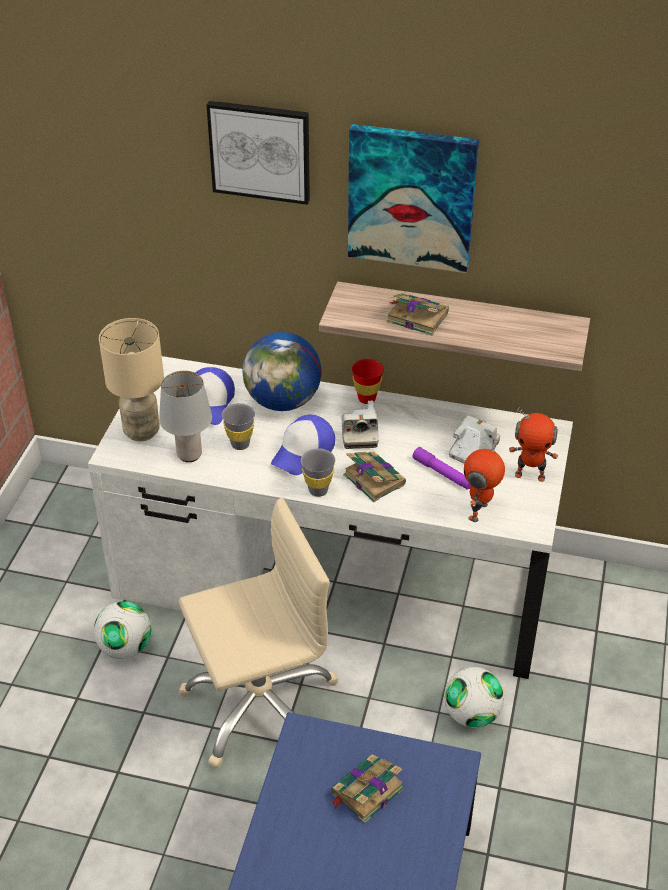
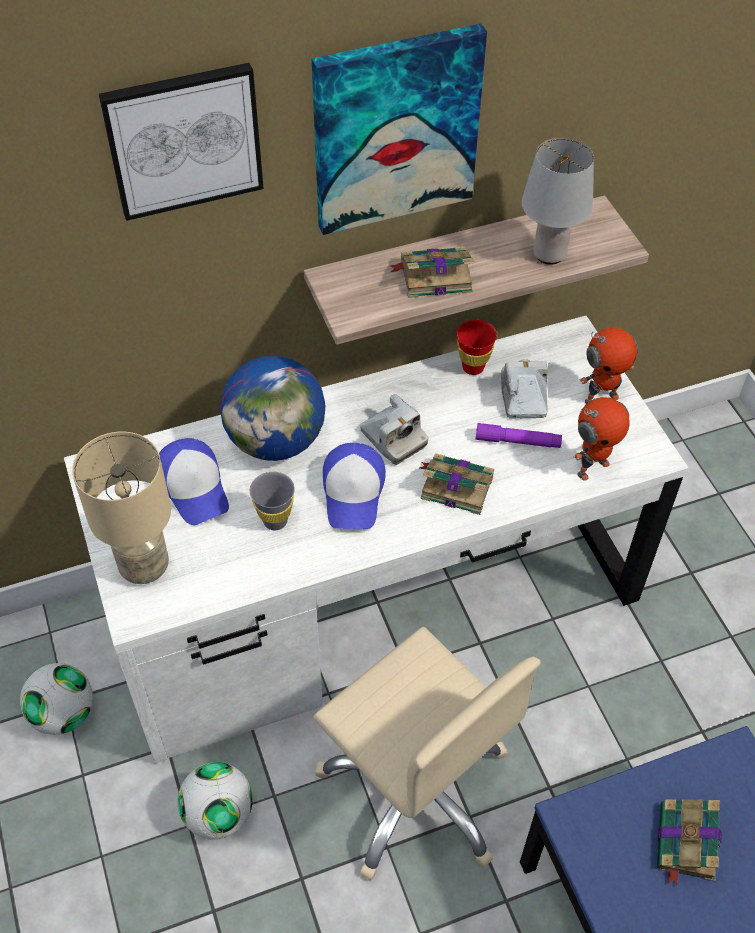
camera: 35 degrees left, 10 degrees up
(188, 455) = (228, 567): grey table lamp -> grey table lamp (548, 255)
(260, 706) = (416, 790): beige office chair -> beige office chair turned 105 degrees clockwise
(318, 490) = (411, 532): grey cup -> none
(366, 398) = (363, 391): red cup -> red cup (473, 367)
(471, 714) = (619, 669): football -> football (63, 714)
(479, 512) = (592, 467): toy robot -> toy robot turned 120 degrees counterclockwise

